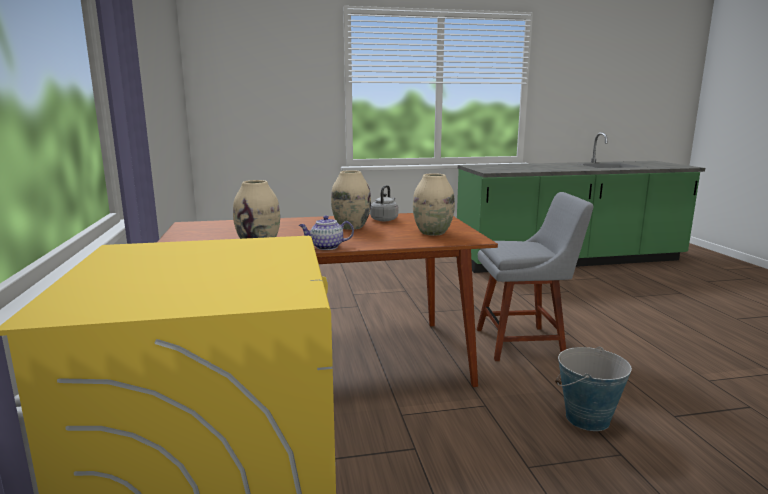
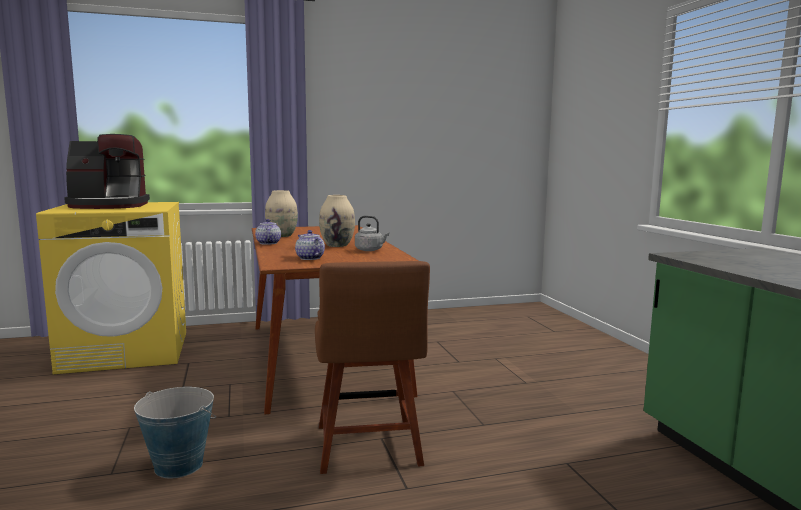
camera: 85 degrees right, 5 degrees down
(180, 275) = (108, 206): none -> coffee machine
(432, 233) = (309, 258): beige vase -> teapot
(524, 343) = (368, 448): grey chair -> brown chair

